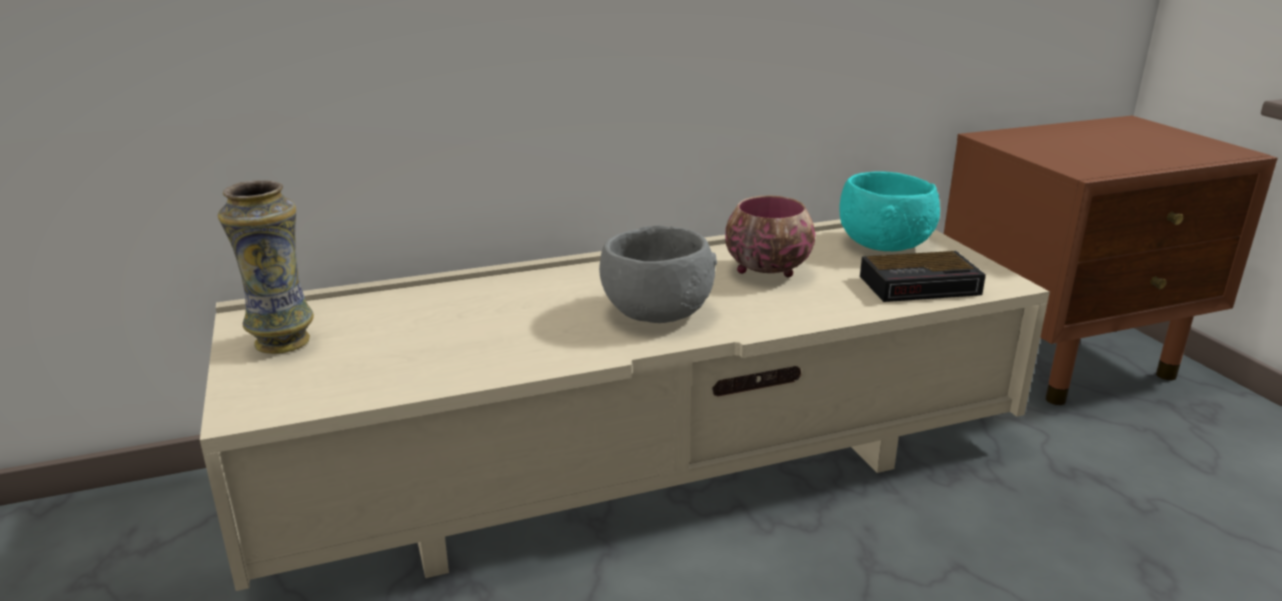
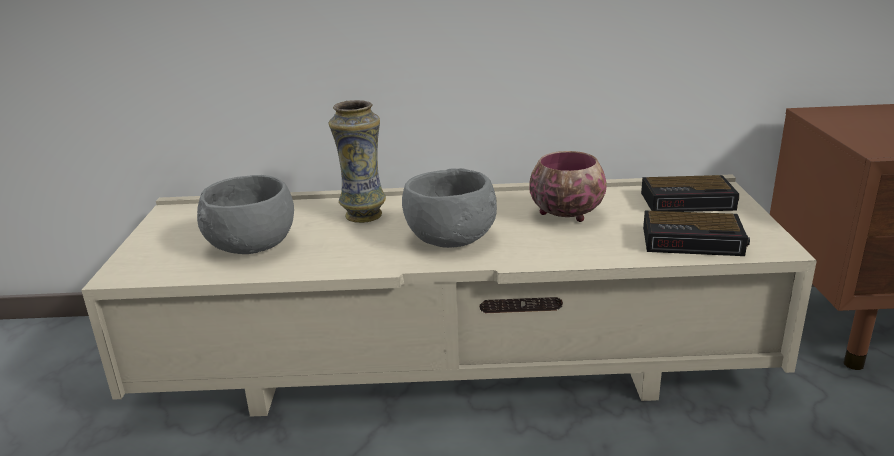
camera: 20 degrees right, 0 degrees up
(281, 341) = (179, 229): vase -> vase (363, 215)
(407, 350) = (251, 246): none -> grey bowl
(884, 243) = (689, 201): turquoise bowl -> alarm clock

